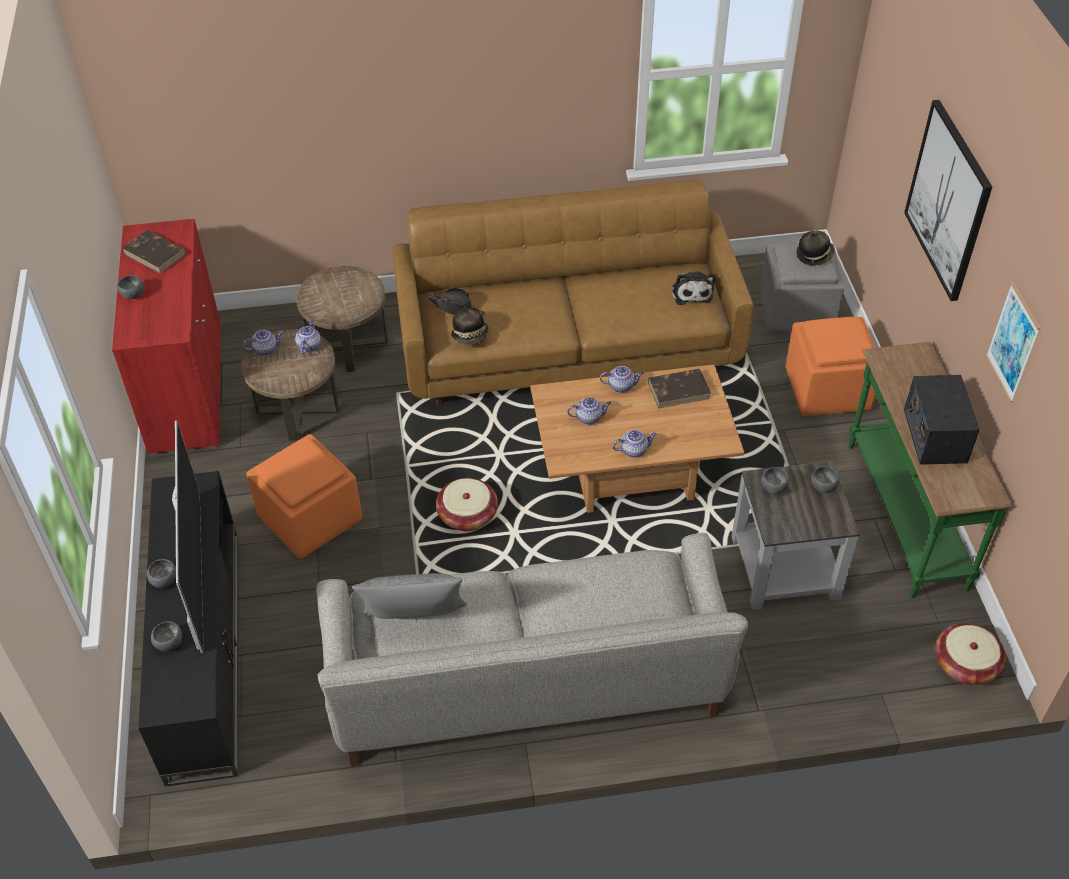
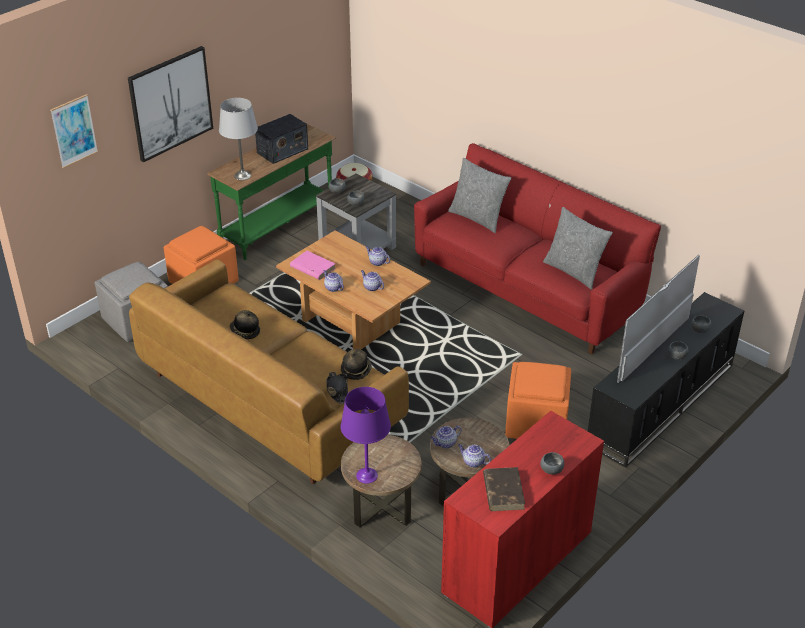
camera: 130 degrees left, 10 degrees down
(336, 278) = (367, 475): none -> purple table lamp
(467, 515) = (455, 363): basket -> none
(526, 685) = (526, 290): grey sofa -> red sofa
(634, 611) = (478, 218): none -> grey pillow
(679, 390) = (312, 267): brown book -> pink book
(691, 292) = (213, 304): plush toy -> none
(814, 255) = (123, 275): hat -> hat (245, 332)
(893, 367) = (242, 176): none -> grey table lamp
(1013, 342) = (259, 75): picture -> picture (74, 131)

